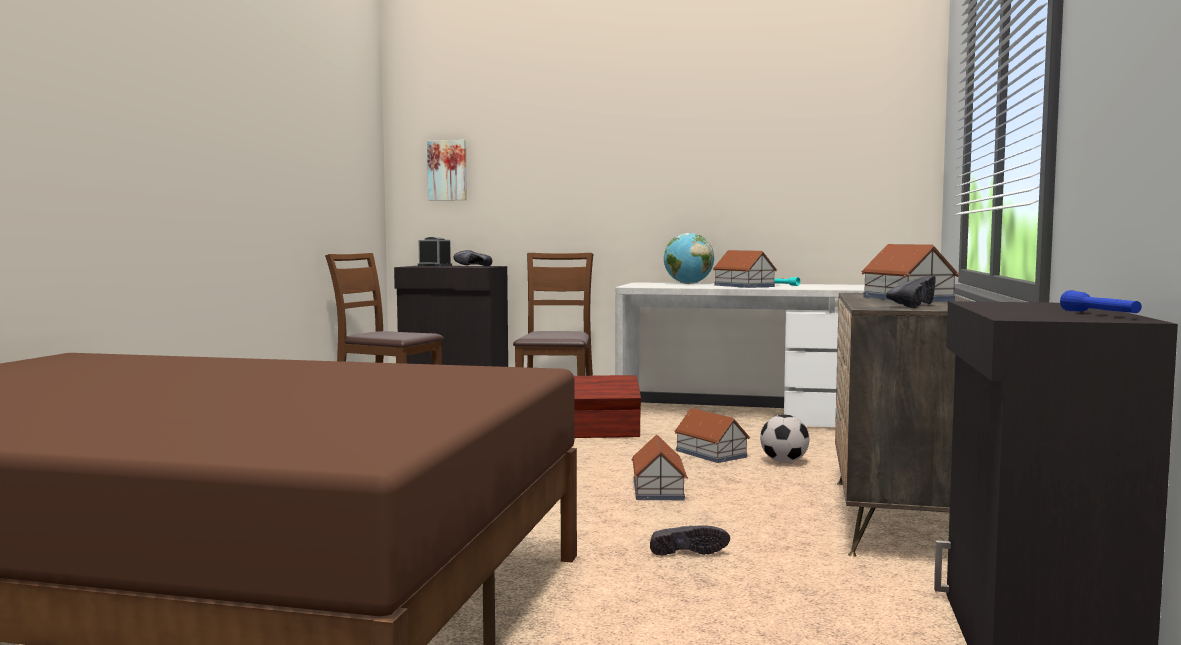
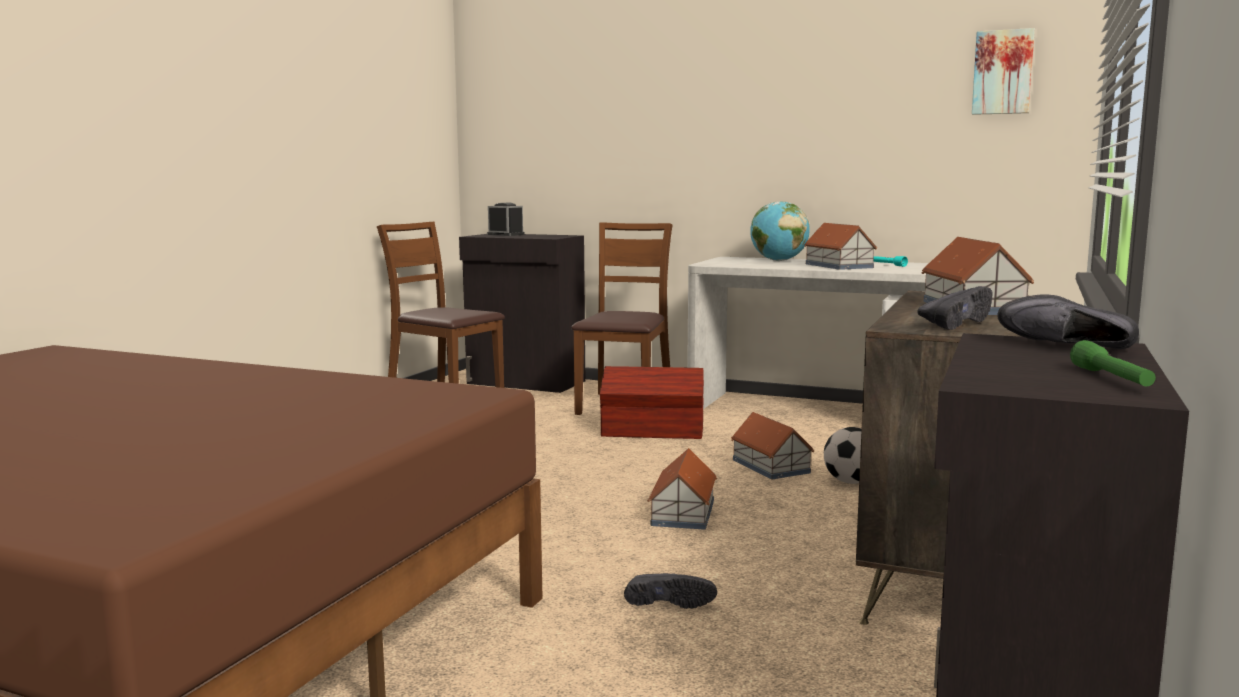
camera: 10 degrees right, 5 degrees up
(448, 170) = (522, 127): picture -> picture (1002, 72)
(471, 266) = (542, 236): black shoe -> black shoe (1066, 348)
(1100, 314) = (1112, 379): blue flashlight -> green flashlight

